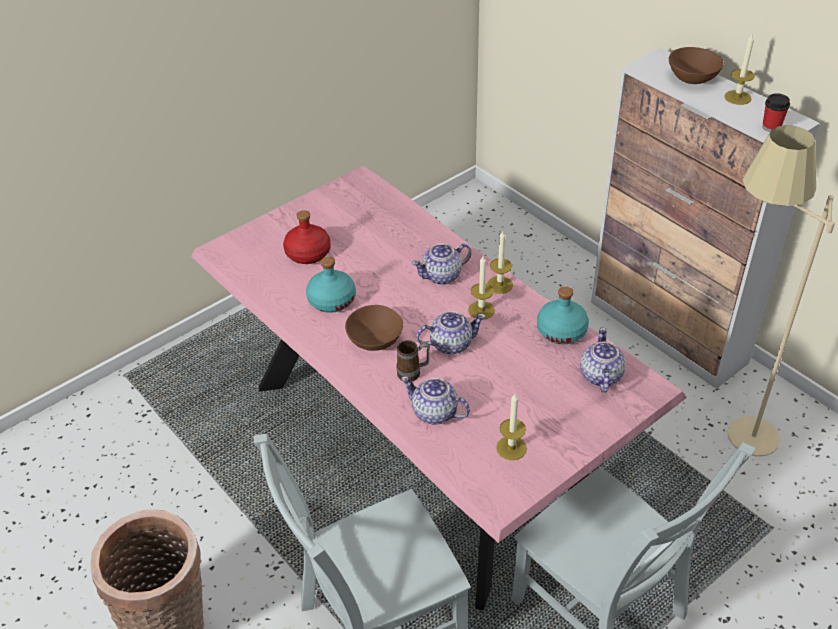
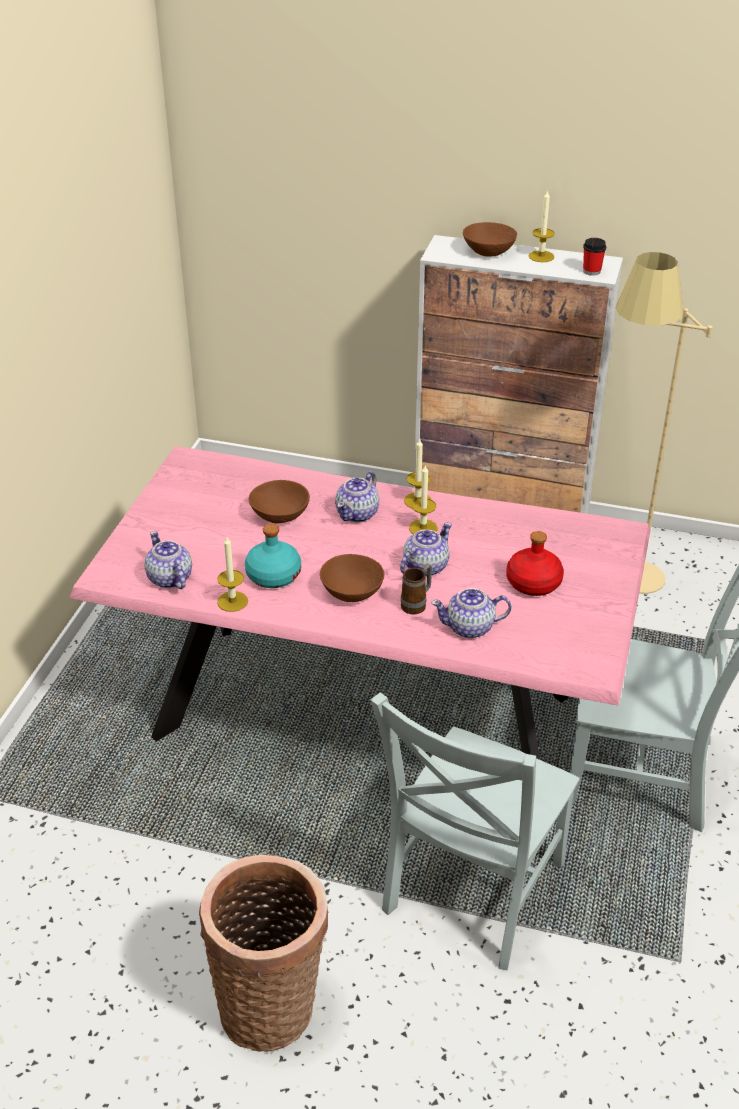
camera: 35 degrees left, 5 degrees down
(308, 253) = (203, 544): red bottle -> red bottle (533, 583)
(383, 252) = (279, 514): none -> brown bowl
(511, 448) = (562, 625): candle -> candle (232, 601)
(561, 331) = (508, 517): turquoise bottle -> none
(600, 376) = (575, 539): teapot -> teapot (169, 579)

